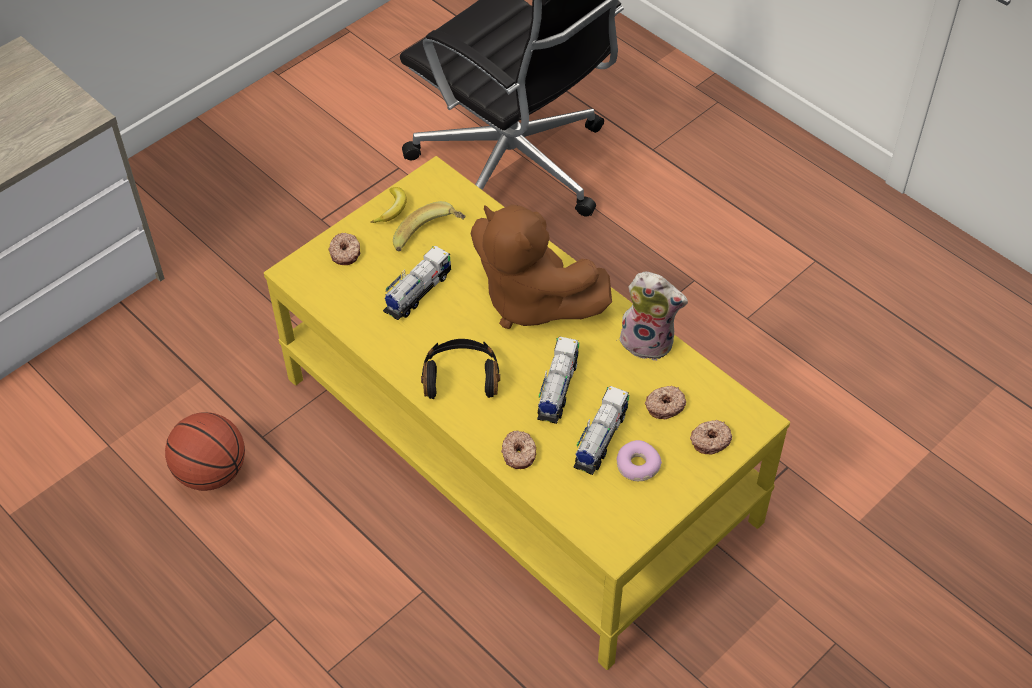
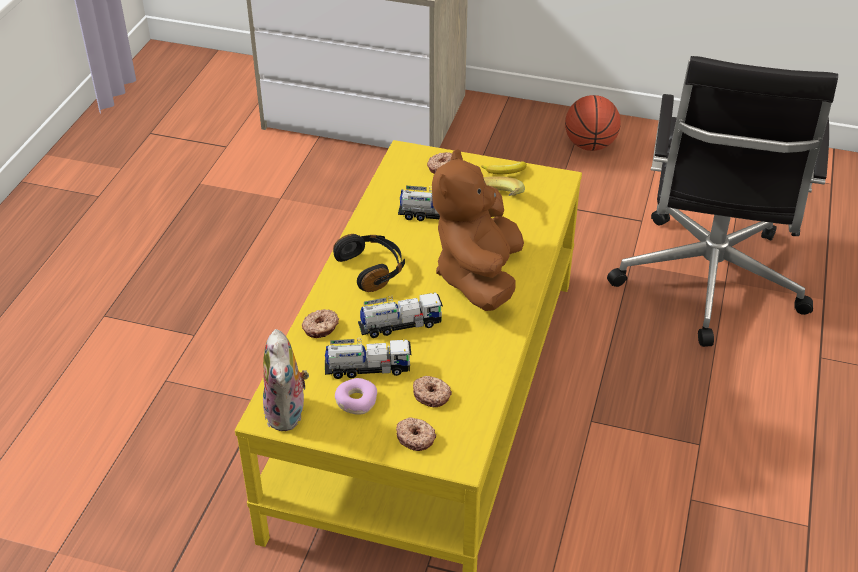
camera: 60 degrees right, 10 degrees down
(211, 472) = (291, 252): basketball -> basketball (590, 145)
(649, 341) = (493, 360): plush toy -> plush toy (288, 413)

